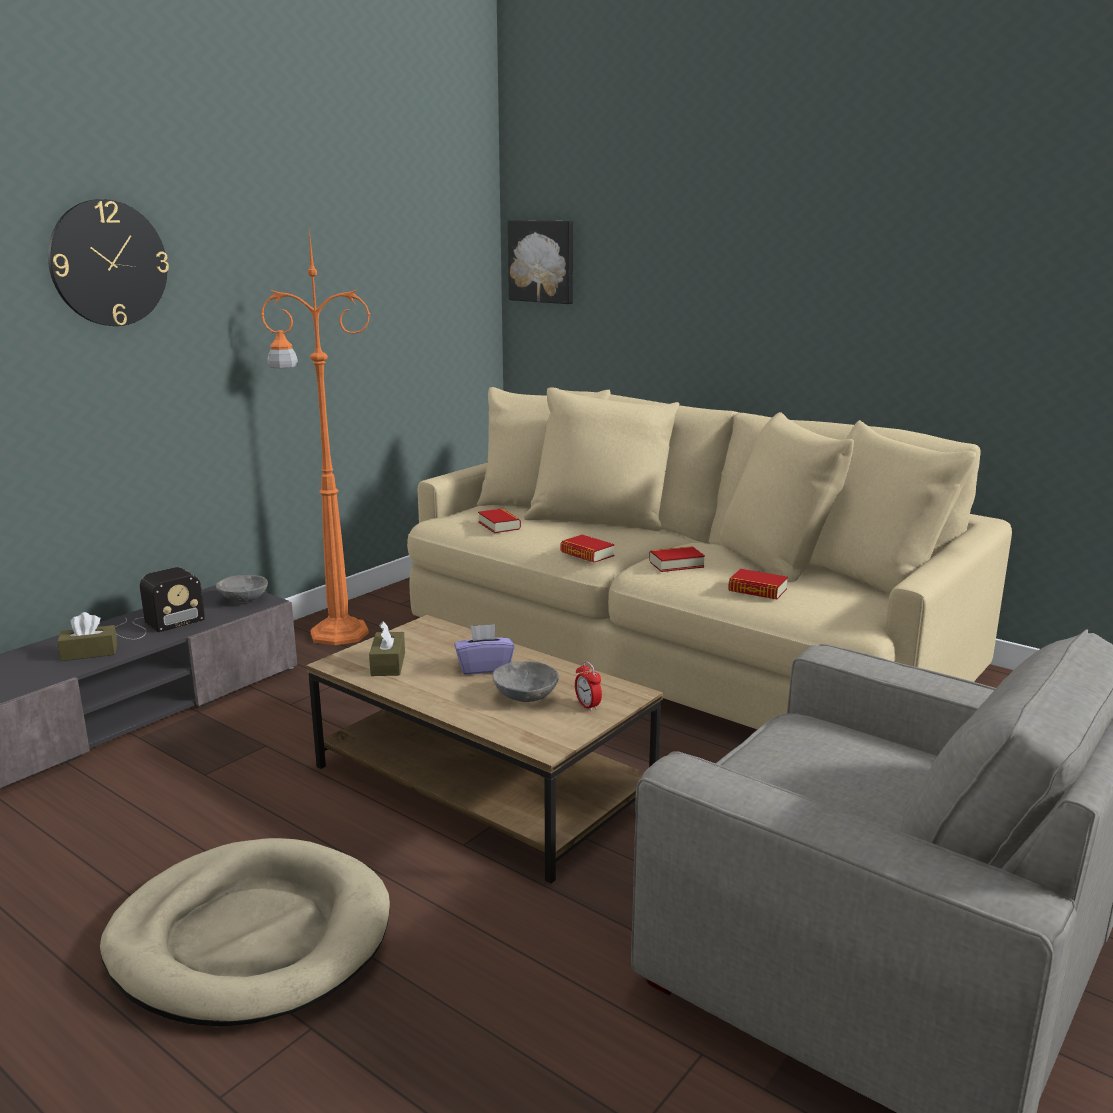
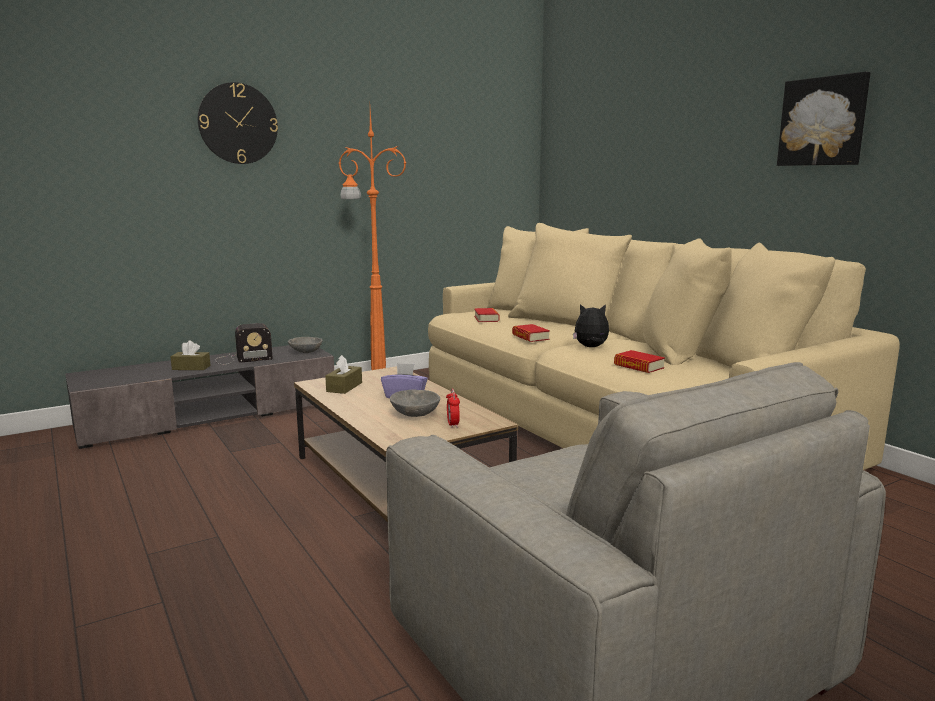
camera: 20 degrees right, 5 degrees down
(251, 938) = (175, 543): beige dog bed -> none
(542, 261) = (564, 143): picture -> picture (823, 121)
(676, 564) = (591, 347): book -> plush toy

